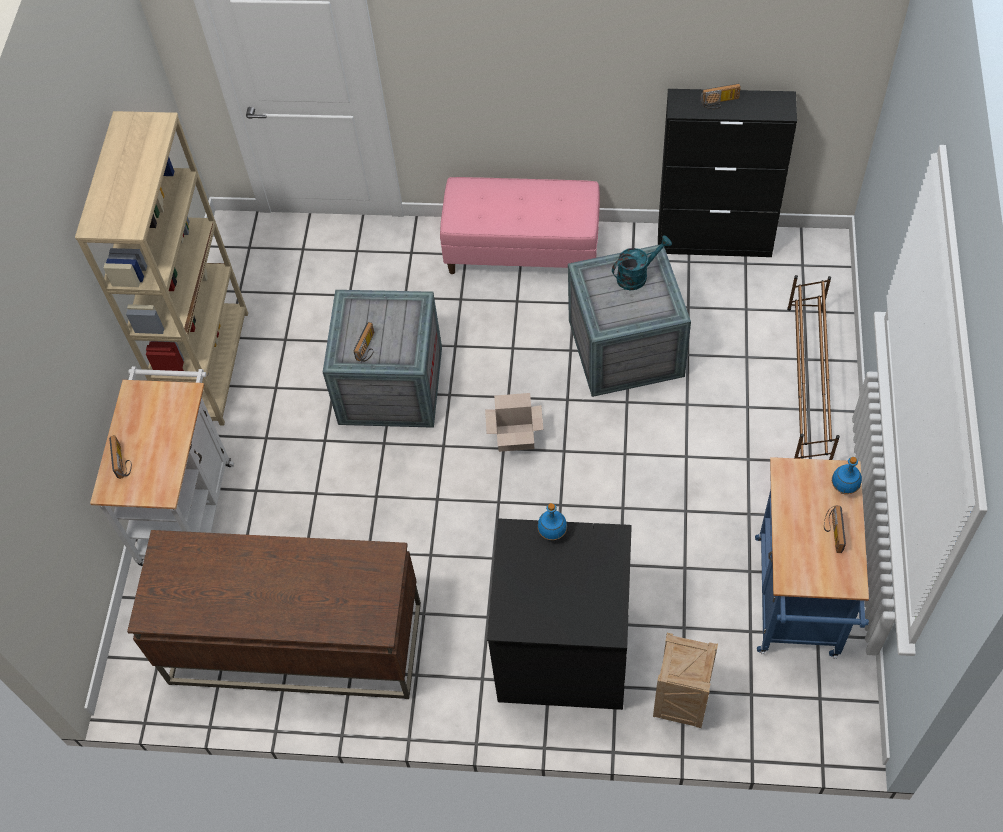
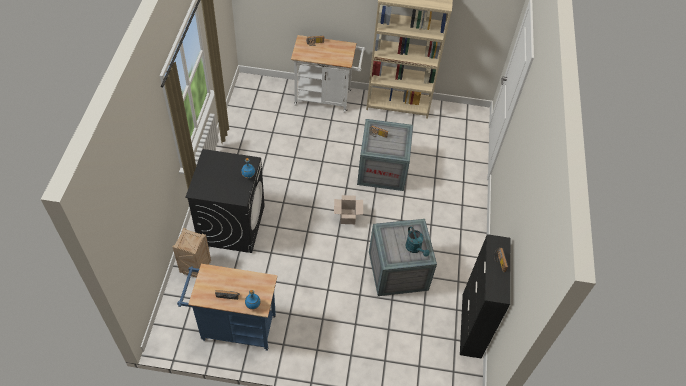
camera: 85 degrees right, 5 degrees down
(294, 643) = (255, 131): brown desk -> none
(523, 251) = (464, 230): pink bench -> none
(807, 385) = (367, 358): brown shoe rack -> none

